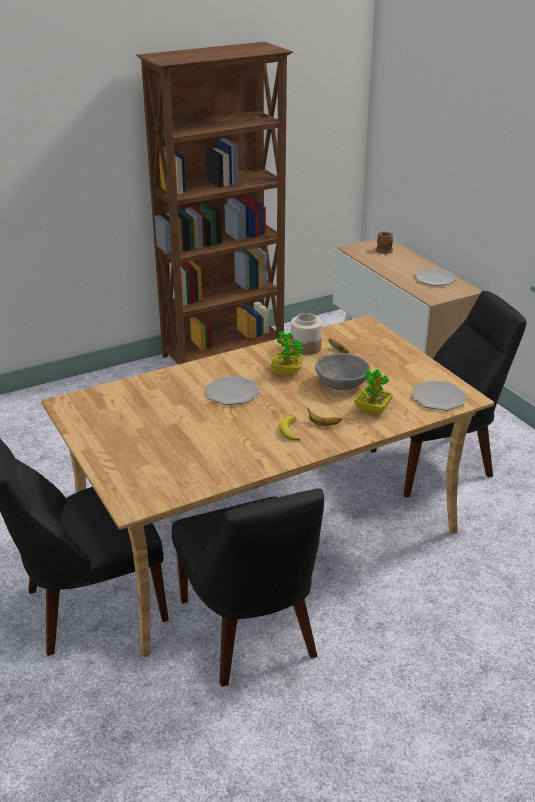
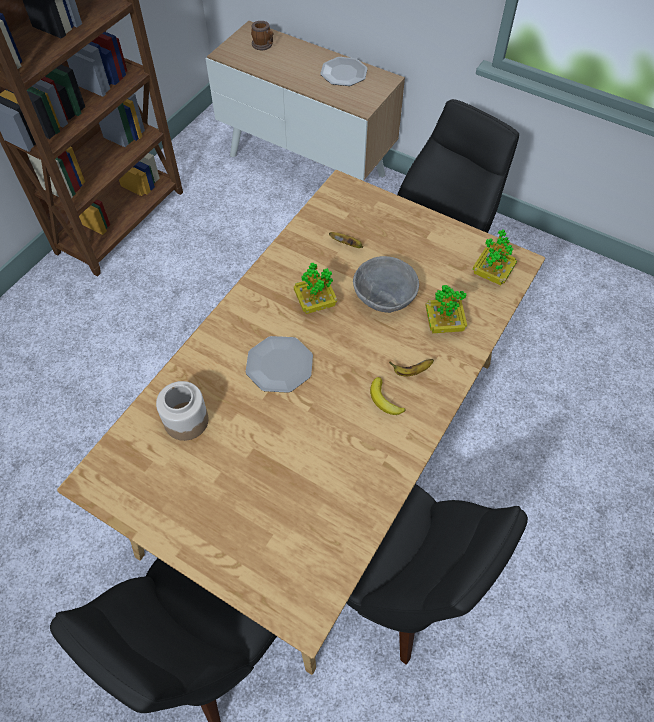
camera: 30 degrees left, 25 degrees up
(305, 347) = (306, 252): jar -> jar (186, 420)
(438, 397) = (491, 274): plate -> potted plant

